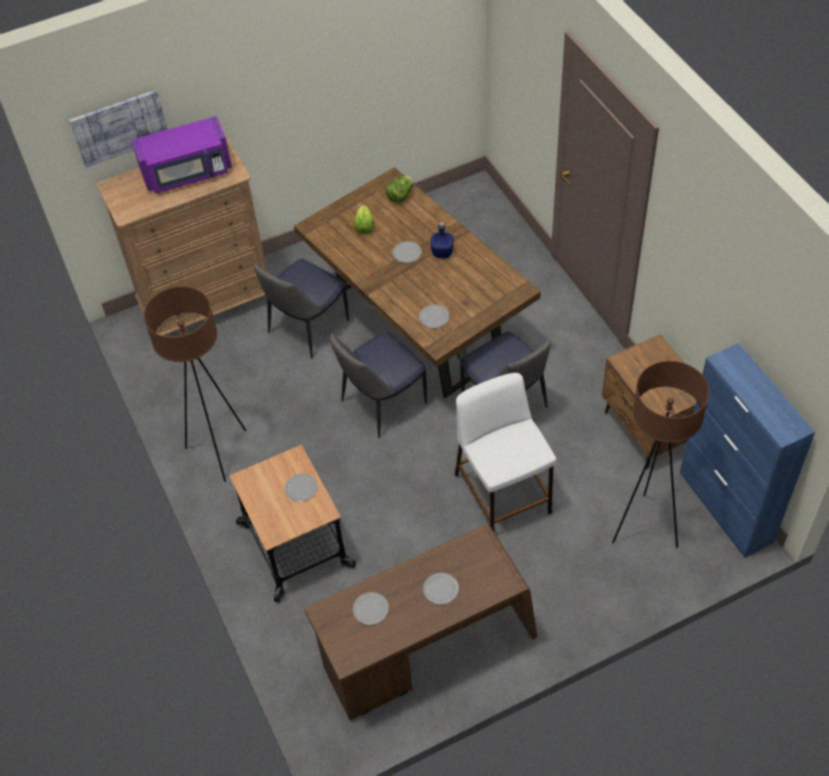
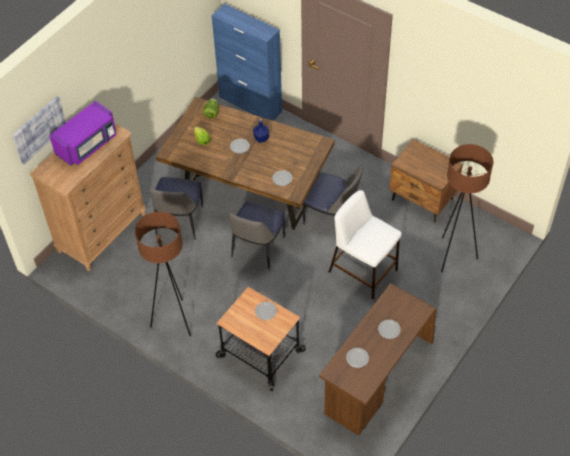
camera: 30 degrees left, 0 degrees up
(726, 507) = (490, 226): blue cabinet -> blue cabinet (250, 104)

